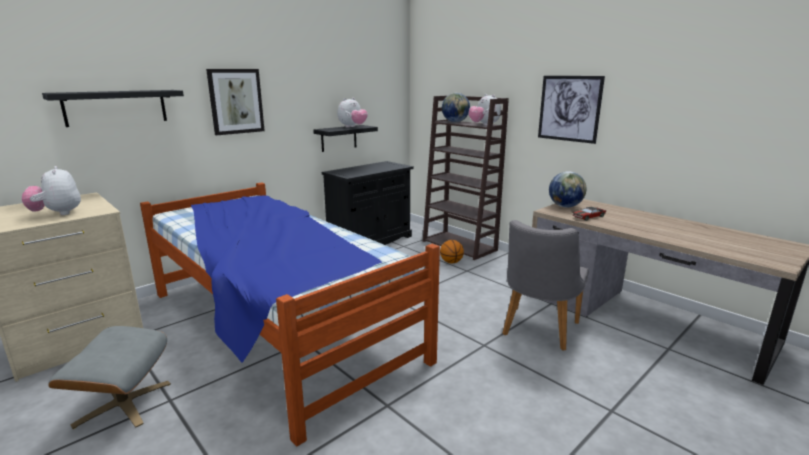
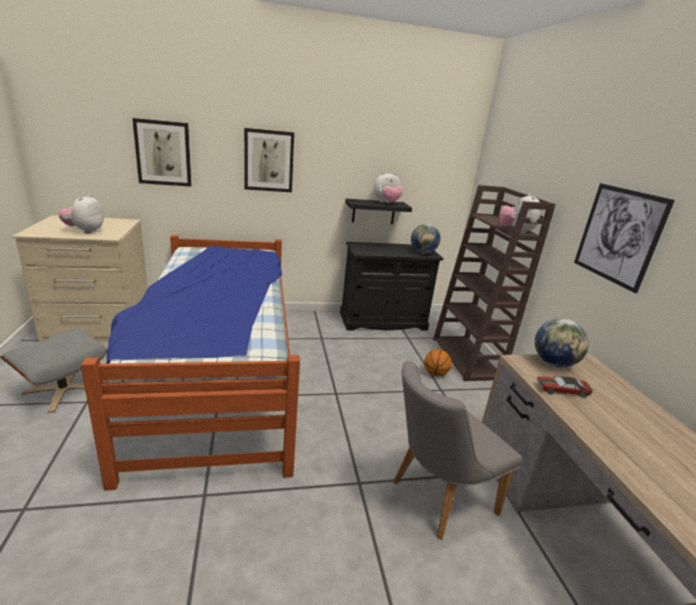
camera: 30 degrees right, 5 degrees up
(116, 107) = (163, 153): black shelf -> picture
(455, 122) = (495, 219): globe -> globe (423, 252)

